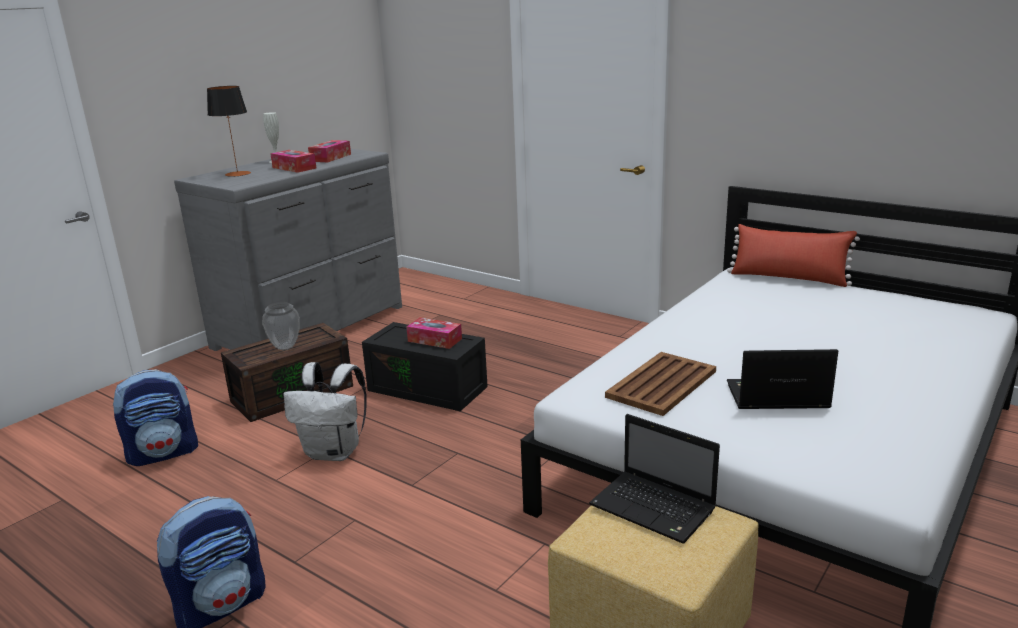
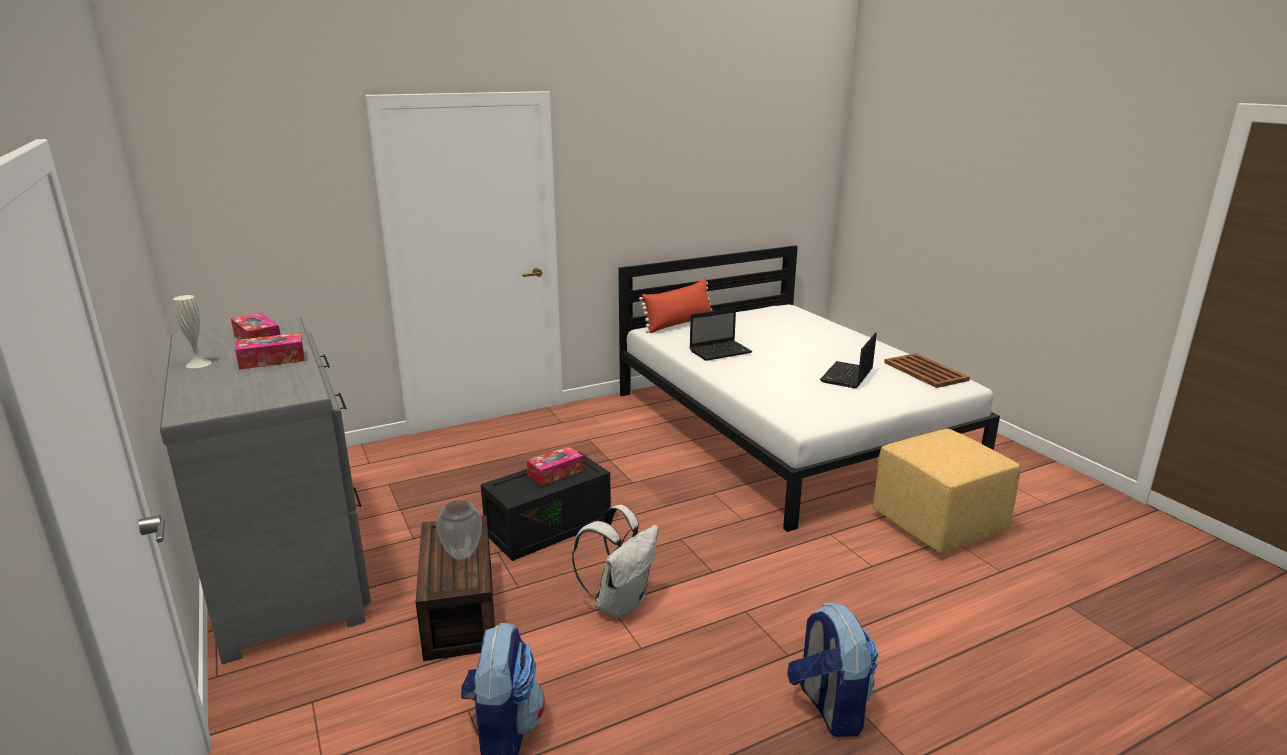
camera: 65 degrees left, 0 degrees up
(237, 174) = (227, 389): table lamp -> none
(655, 508) = (930, 446): laptop -> laptop (721, 351)
(661, 384) = (808, 397): brown tray -> brown tray (925, 372)

